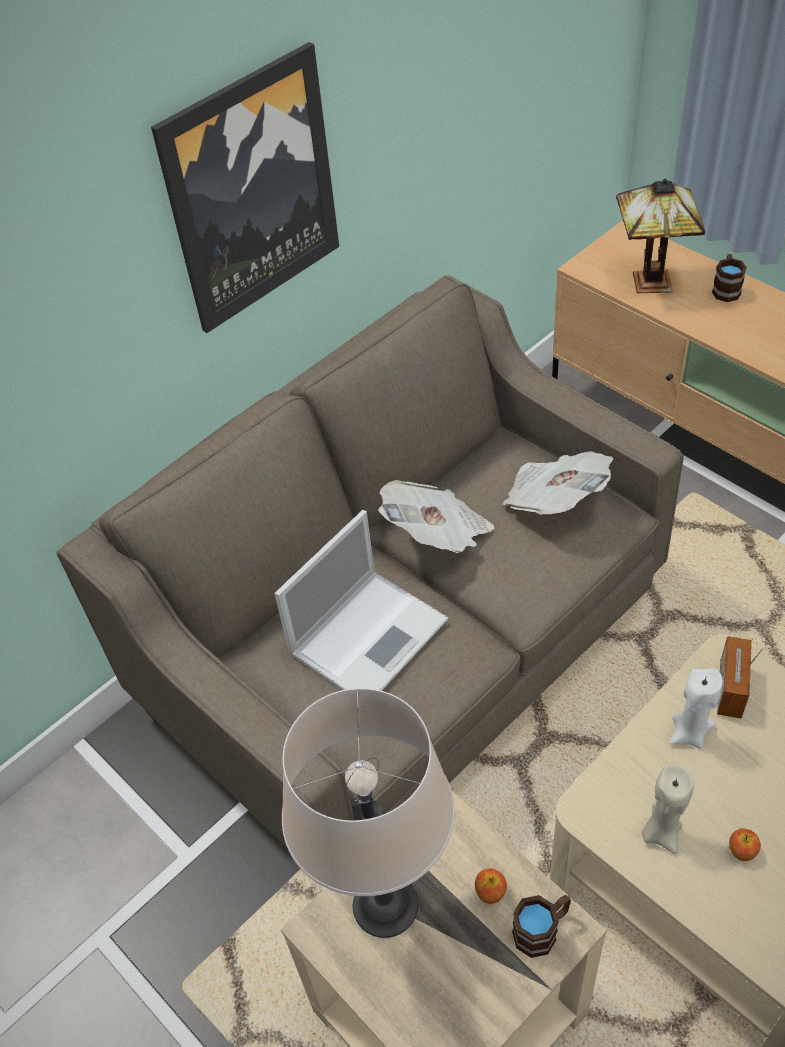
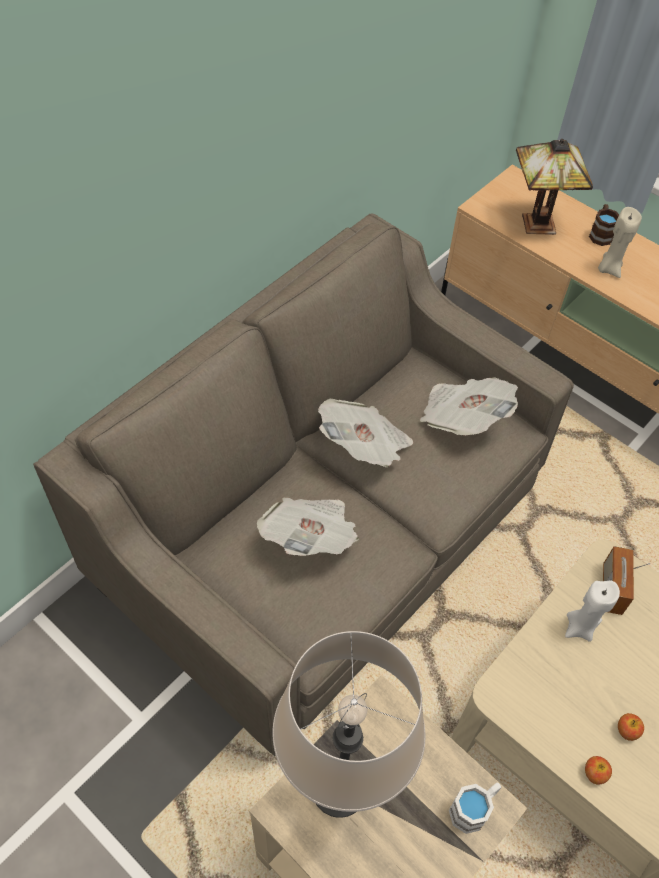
camera: 10 degrees left, 5 degrees up
(251, 191) = (222, 141): picture -> none
(370, 634) = (310, 537): laptop -> newspaper
(490, 892) = (428, 775): apple -> apple (594, 773)
(542, 930) = (473, 808): brown mug -> white mug
(660, 832) = (560, 714): beige candle -> beige candle (609, 268)

